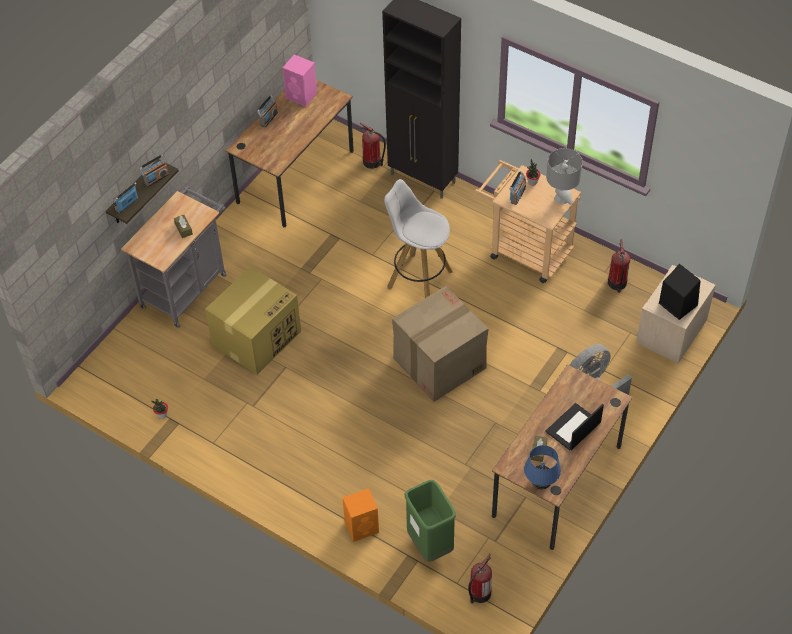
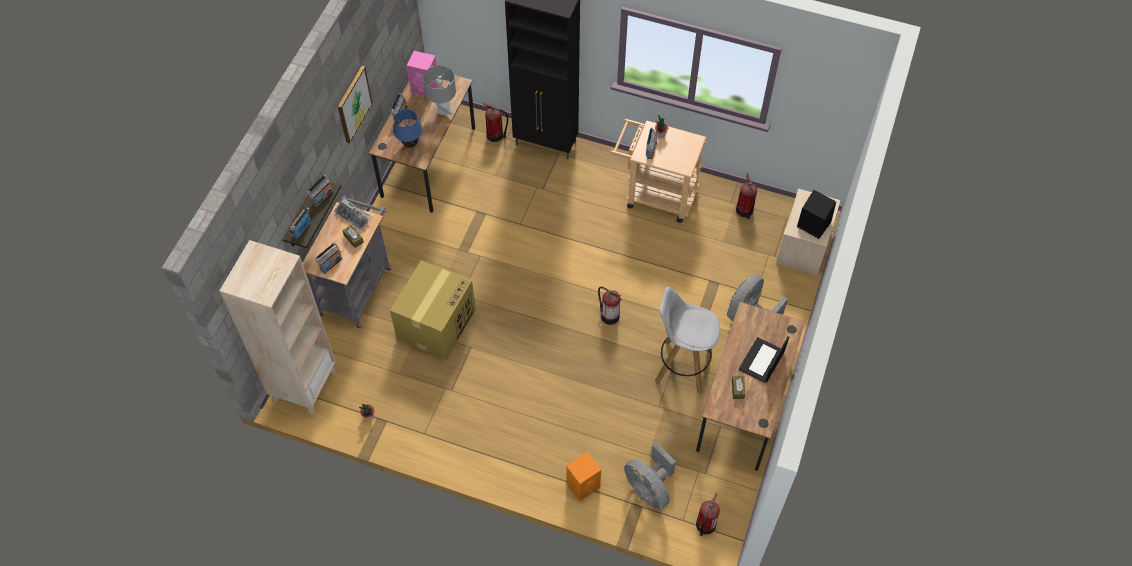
camera: 15 degrees left, 5 degrees up
(106, 372) = (304, 385): none -> beige bookcase
(154, 249) = (331, 264): none -> radio
(190, 208) = (354, 216): none -> keyboard
(212, 93) = (354, 104): none -> picture
(418, 279) = (568, 239): white stool -> white stool (682, 366)
(430, 544) = (649, 489): green trash can -> grey fan
(439, 363) = (609, 316): cardboard box -> fire extinguisher
(540, 484) = (748, 420): blue table lamp -> blue table lamp (410, 144)
(561, 199) = (690, 146): grey table lamp -> grey table lamp (443, 110)

